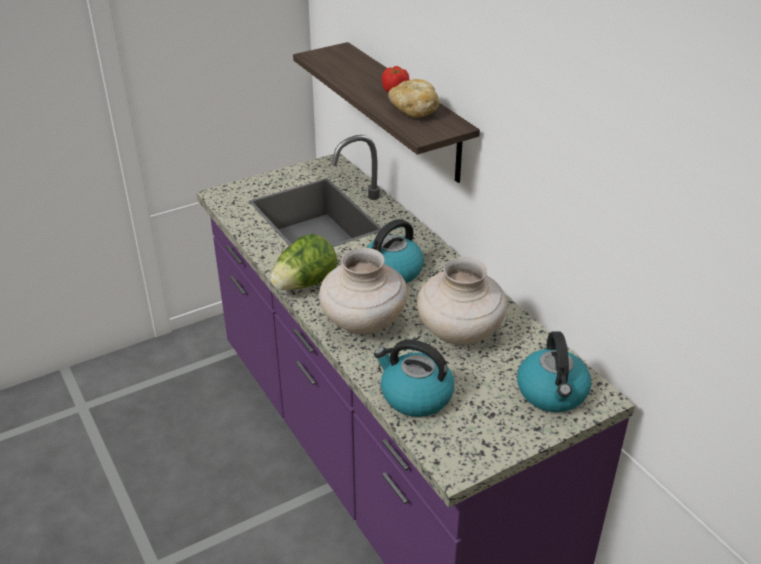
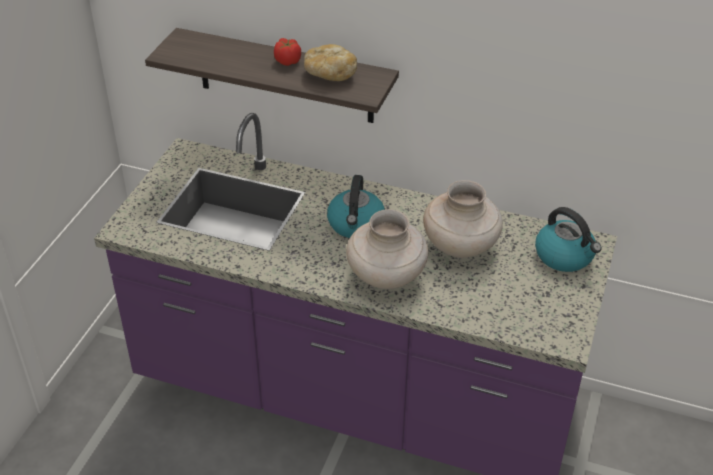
camera: 40 degrees left, 5 degrees up
(304, 284) = (303, 270): lettuce -> none
(415, 396) = (487, 310): kettle -> none

